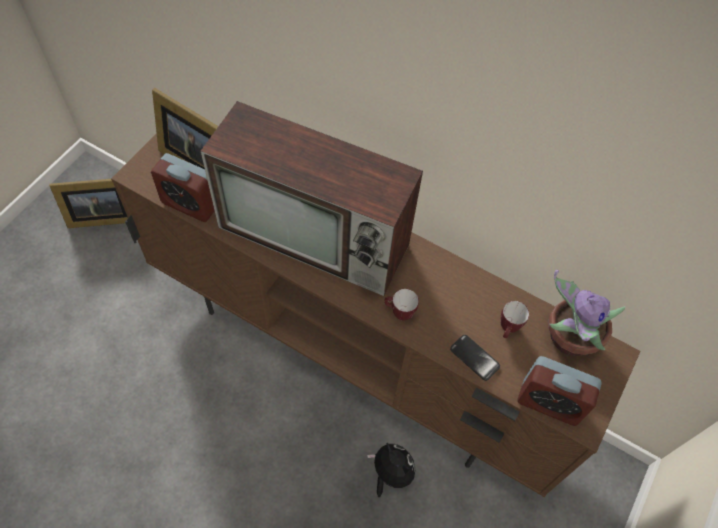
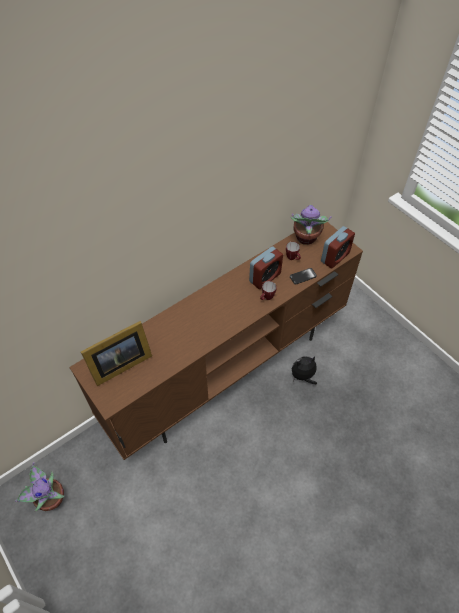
camera: 65 degrees left, 5 degrees down
(101, 217) = (50, 498): picture frame -> potted plant
(190, 204) = (149, 378): alarm clock -> alarm clock (265, 278)
(317, 237) = (203, 319): television -> none

